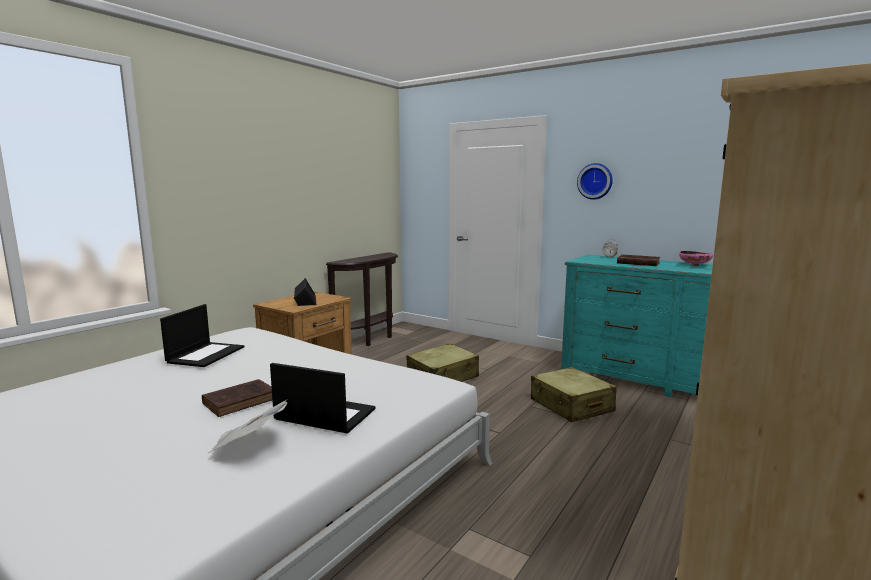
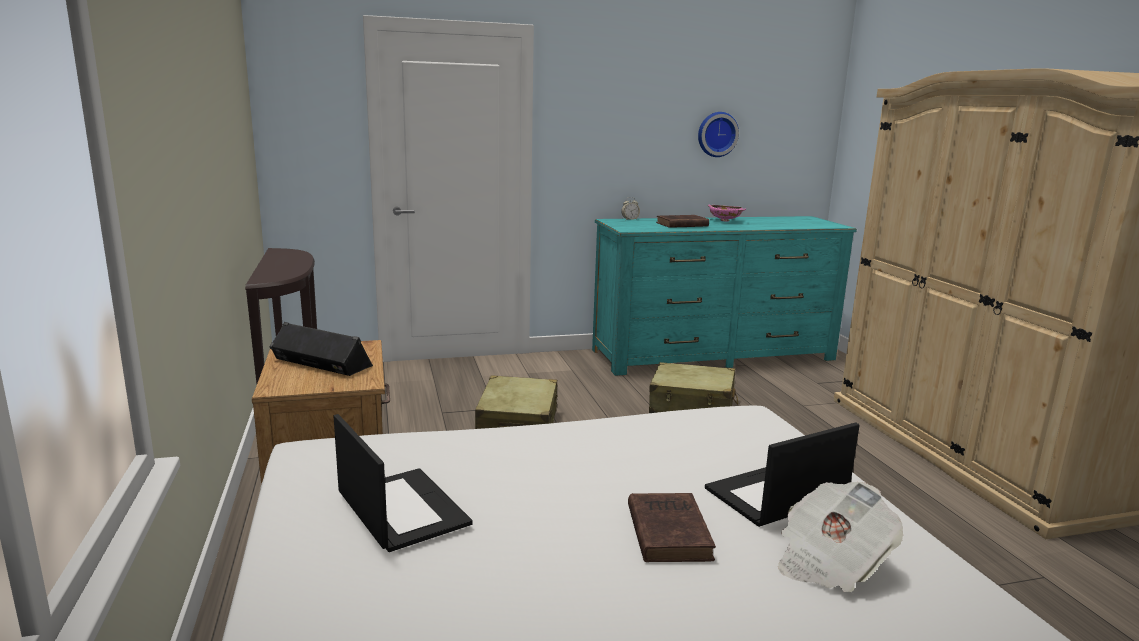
camera: 50 degrees left, 5 degrees up
(595, 181) = (602, 122): wall clock -> wall clock (716, 134)

